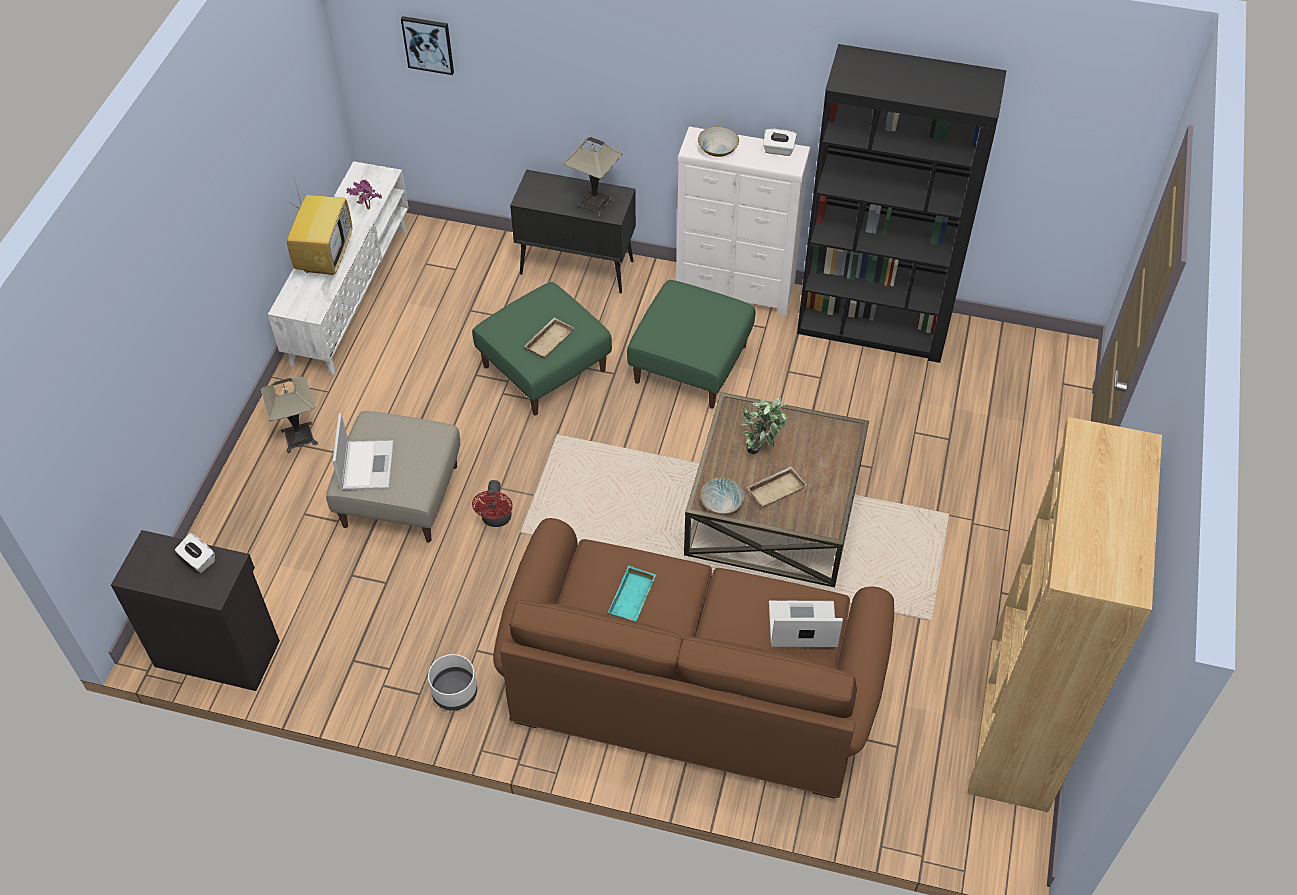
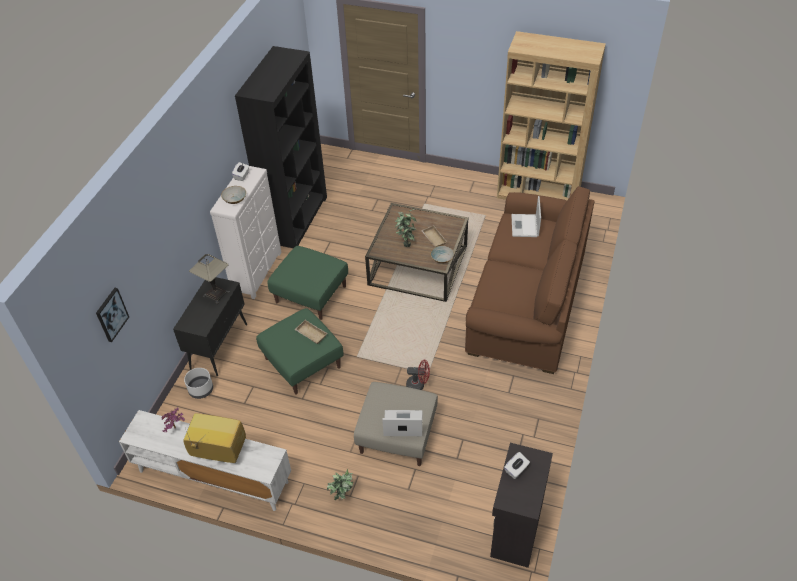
camera: 85 degrees left, 5 degrees down
(299, 437) = (342, 498): table lamp -> potted plant
(454, 692) = (536, 402): white planter -> white planter (201, 390)
(633, 598) = (512, 285): turquoise tray -> none

